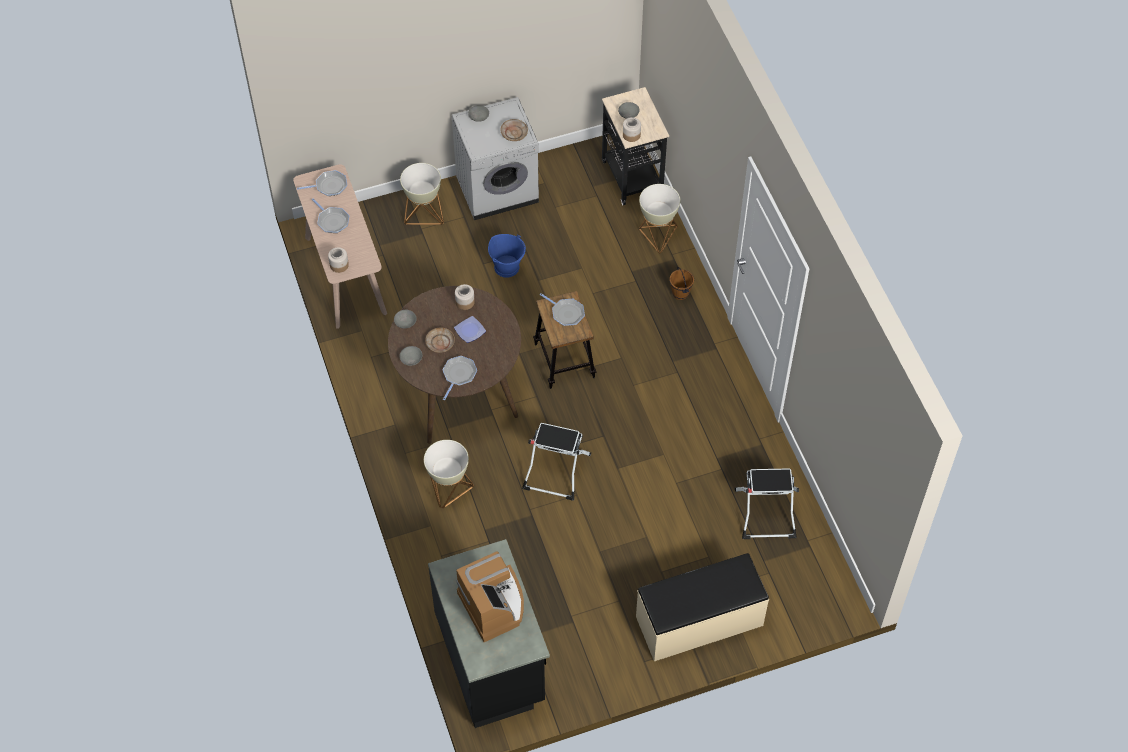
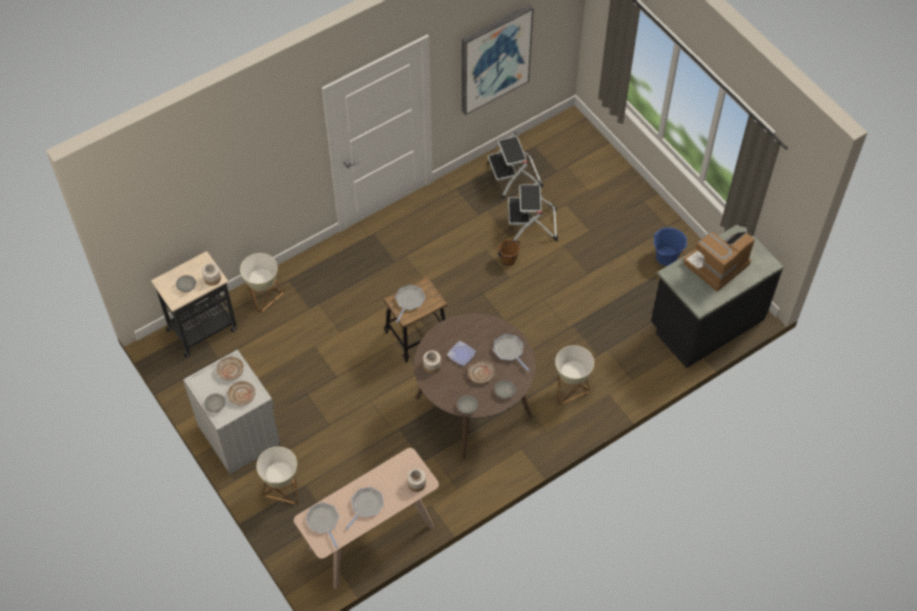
camera: 105 degrees left, 0 degrees up
(459, 375) = (509, 351): frying pan -> frying pan turned 45 degrees clockwise
(482, 138) = (242, 395): none -> beige plate
(507, 267) = (328, 404): blue bucket -> blue bucket (666, 256)
(555, 468) = (524, 319): step ladder -> step ladder (532, 223)
(680, 293) = (323, 269): brown bucket -> brown bucket (508, 260)
(699, 622) = (622, 199): beige bench -> none
(835, 406) = (494, 58): none -> picture

